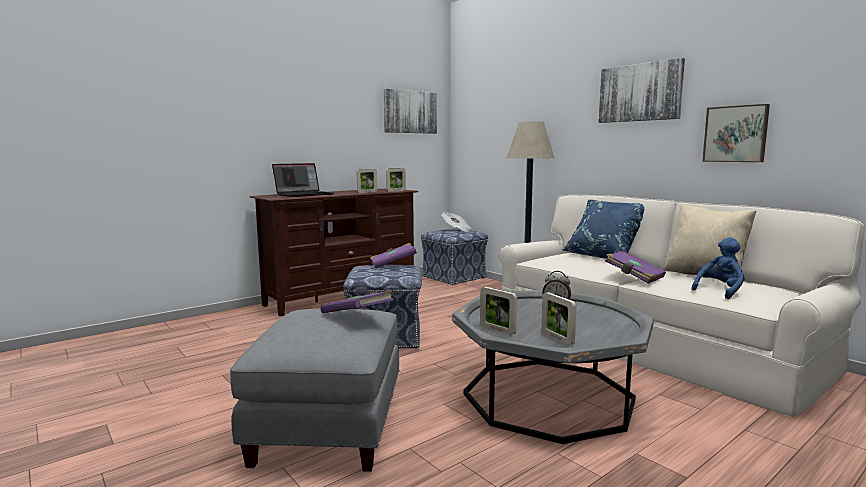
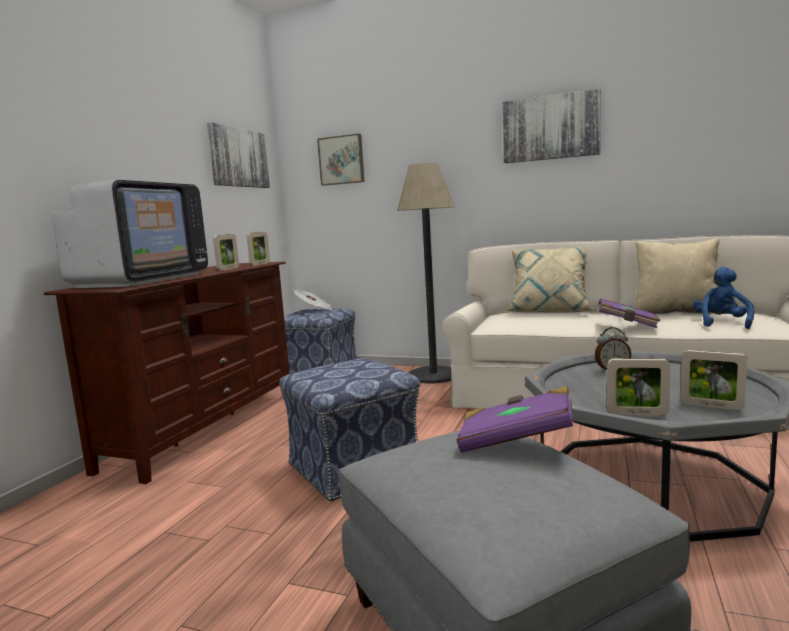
camera: 30 degrees left, 0 degrees up
(304, 194) = (142, 280): laptop -> television
(393, 265) = (343, 362): purple book -> none
(604, 257) = (549, 311): blue pillow -> beige pillow
(735, 134) = (662, 167): picture -> picture (342, 160)

